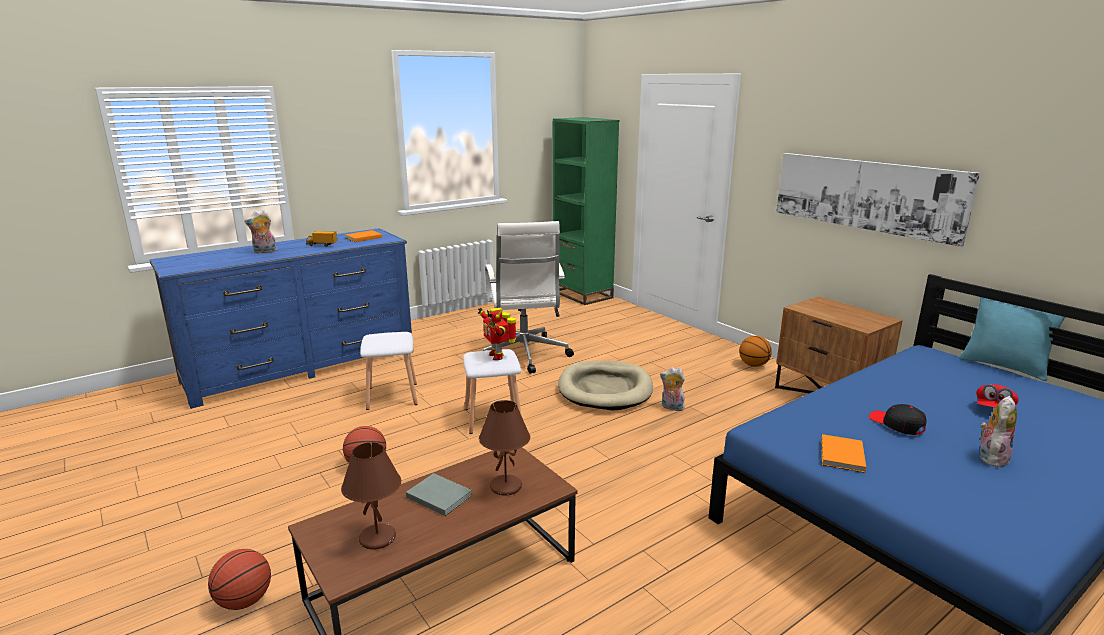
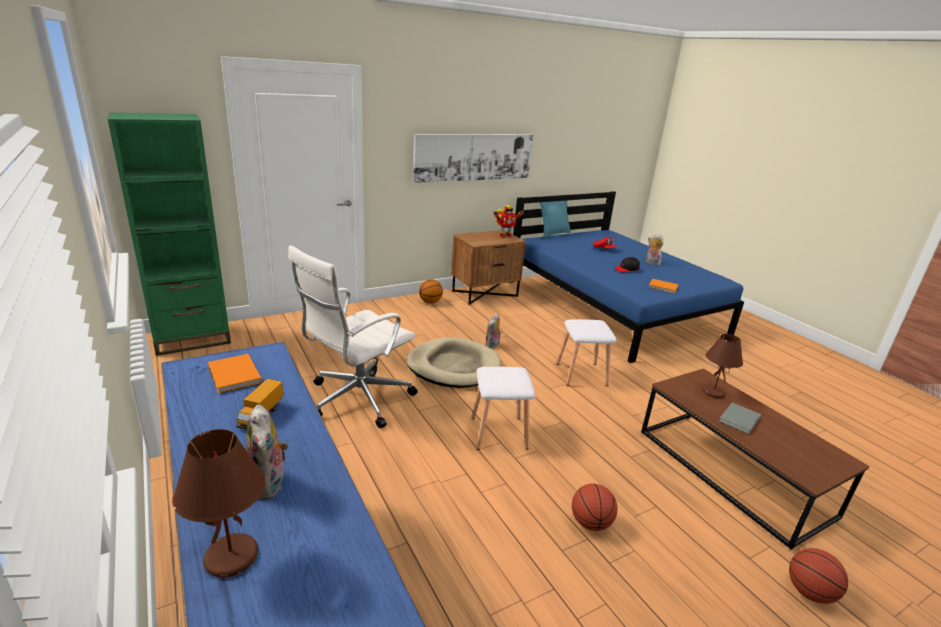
camera: 85 degrees left, 5 degrees up
(378, 538) = (800, 446): brown table lamp -> brown table lamp (232, 556)
(392, 396) = (434, 507): white stool -> white stool (582, 374)
(497, 356) = (504, 373): toy robot -> toy robot (504, 236)
(524, 355) = (357, 399): white office chair -> white office chair turned 135 degrees clockwise

